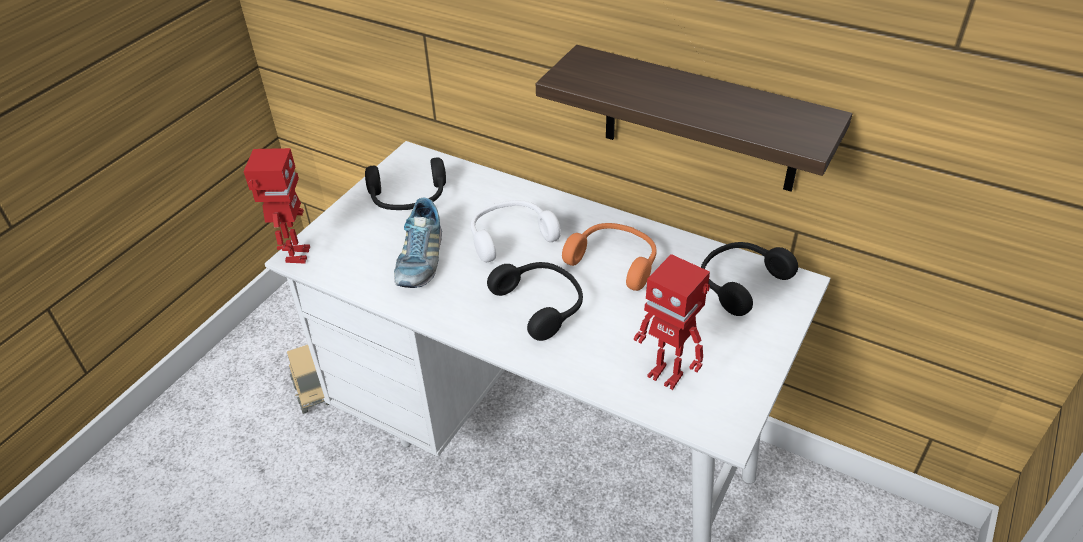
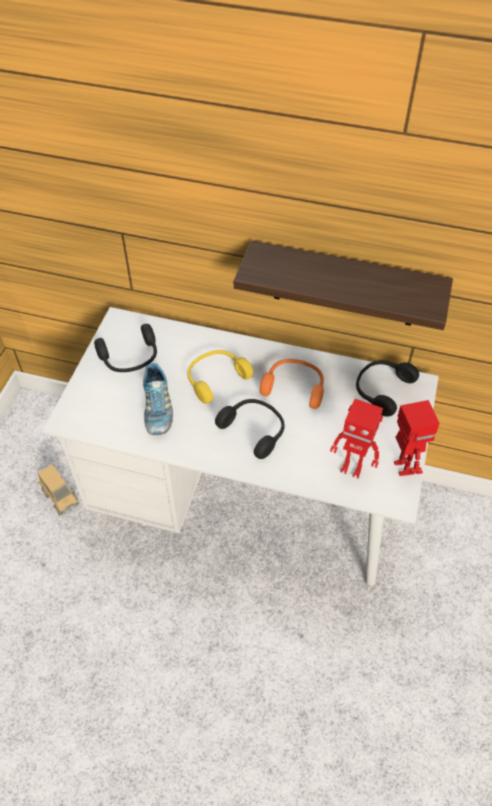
camera: 15 degrees left, 10 degrees up
(296, 255) = (63, 420): toy robot -> toy robot (402, 467)
(510, 236) = (215, 378): white headphones -> yellow headphones

